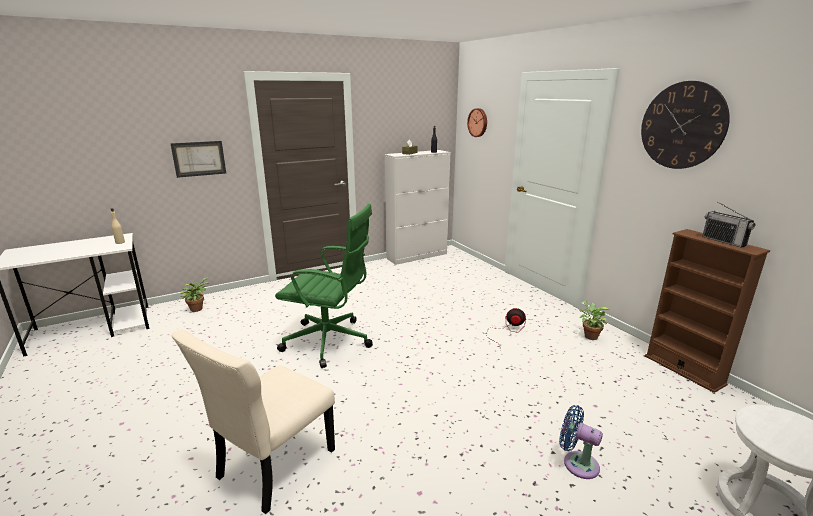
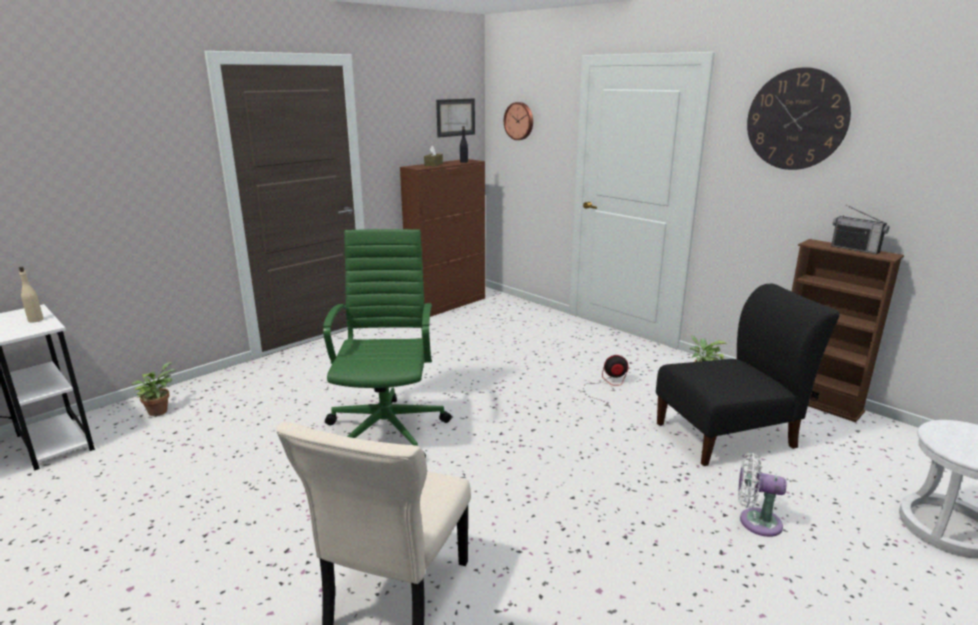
camera: 15 degrees left, 0 degrees up
(199, 158) = (144, 183): picture -> picture (455, 117)
(330, 342) = (387, 429): green office chair -> green office chair turned 90 degrees counterclockwise
(417, 256) = (447, 305): white cabinet -> brown cabinet
(577, 463) = (755, 521): blue fan -> white fan
(590, 385) = (730, 434): none -> black chair

